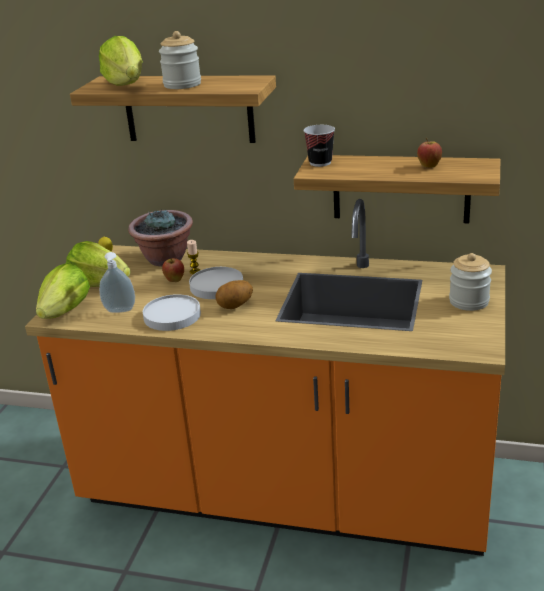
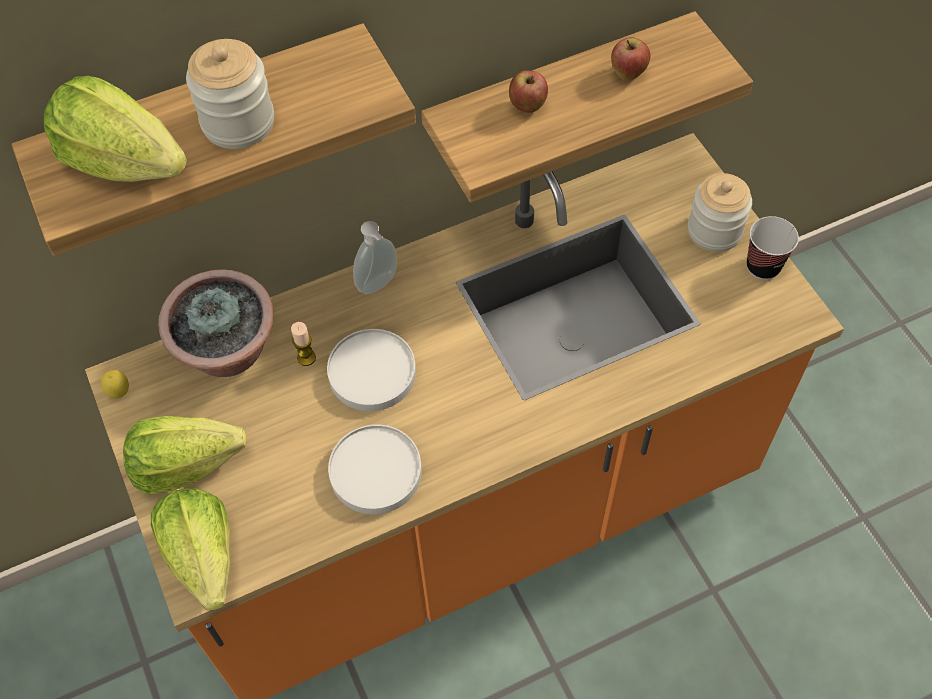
camera: 40 degrees left, 30 degrees up
(120, 311) = (288, 507): soap dispenser -> soap dispenser (379, 285)
(175, 281) = (298, 395): apple -> apple (527, 107)
(235, 306) = (442, 401): potato -> none
(320, 163) = (466, 128): cup -> cup (763, 266)

